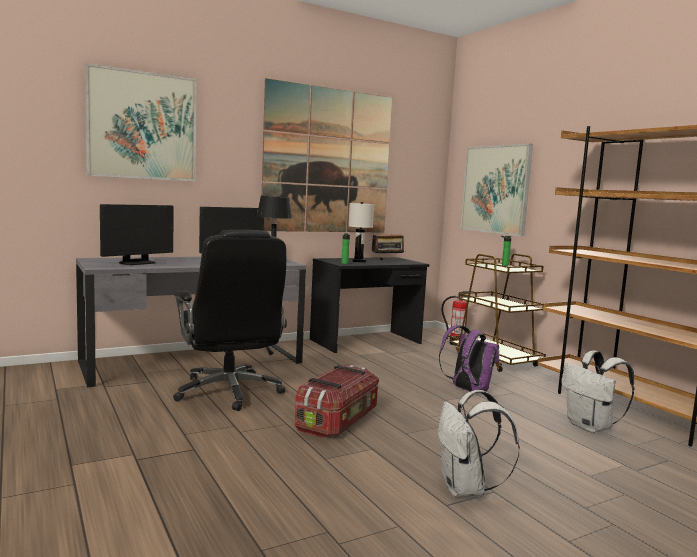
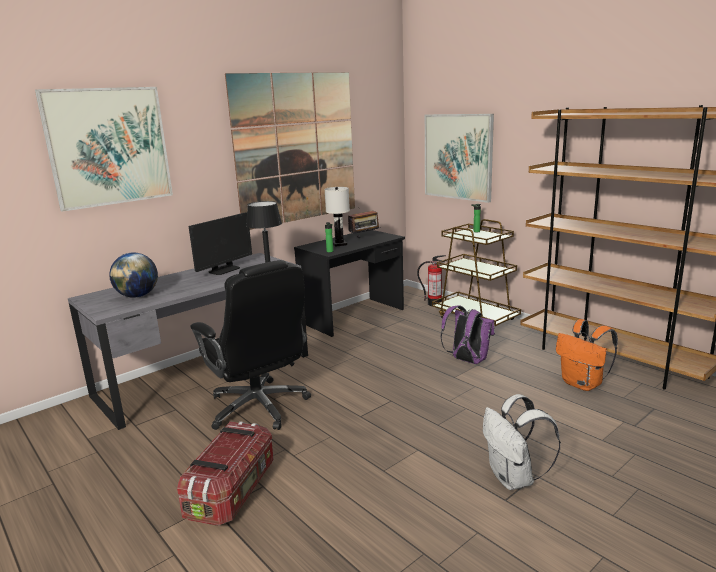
camera: 10 degrees left, 10 degrees up
(137, 263) = (138, 296): monitor -> globe
(338, 421) = (374, 422): storage box -> storage box (233, 491)
(591, 427) = (583, 384): white backpack -> orange backpack

